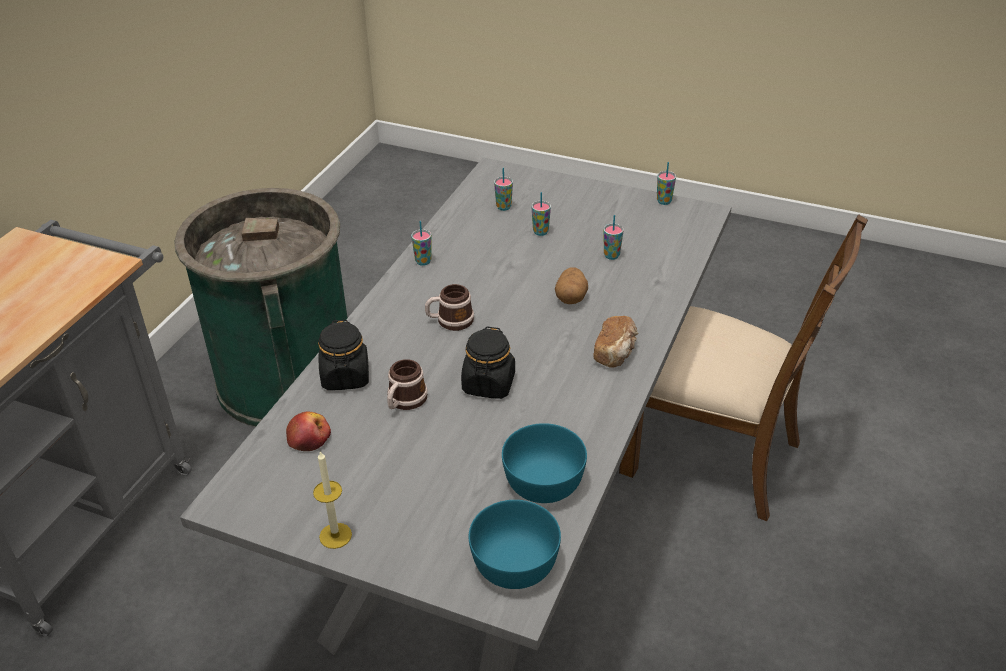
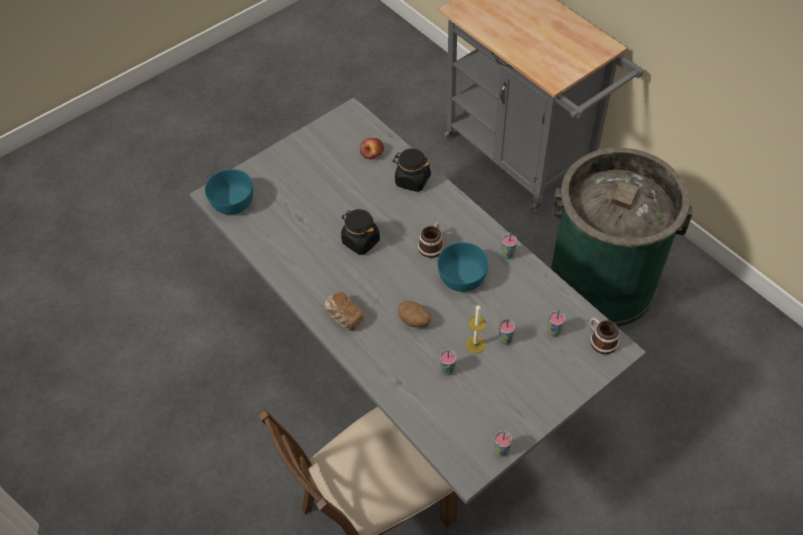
camera: 120 degrees right, 15 degrees up
(335, 535) = (300, 145): candle -> candle (475, 344)
(404, 401) = (373, 199): mug -> mug (600, 340)
(542, 482) = (271, 233): turquoise bowl -> turquoise bowl (462, 276)

